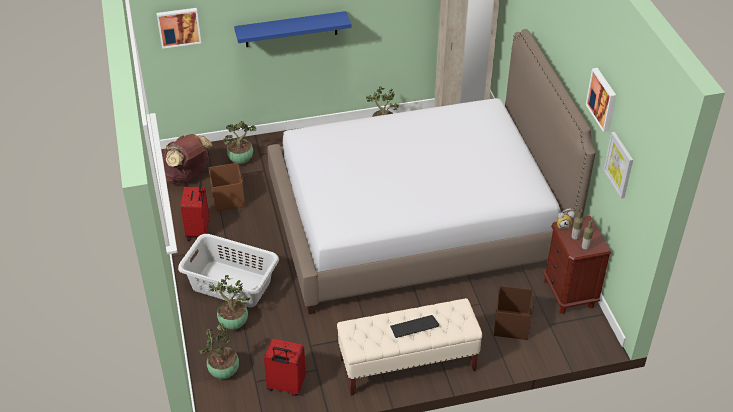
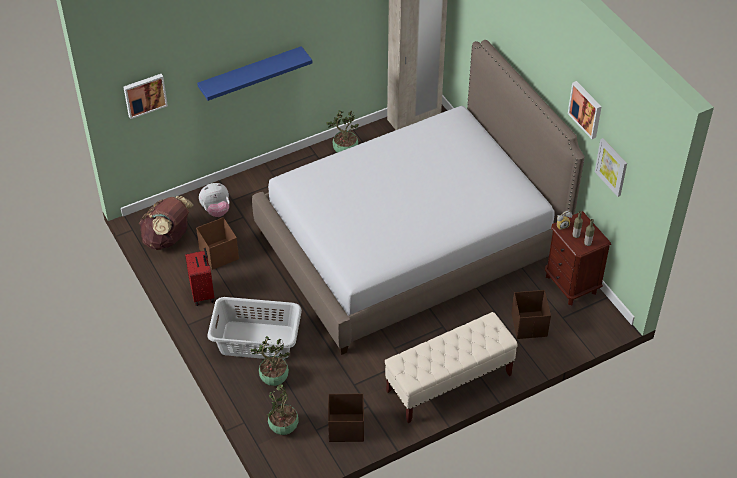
camera: 15 degrees left, 5 degrees up
(241, 160) = (216, 210): potted plant -> plush toy
(285, 386) = (345, 428): red suitcase -> brown storage box
(414, 327) = (456, 349): keyboard -> none

